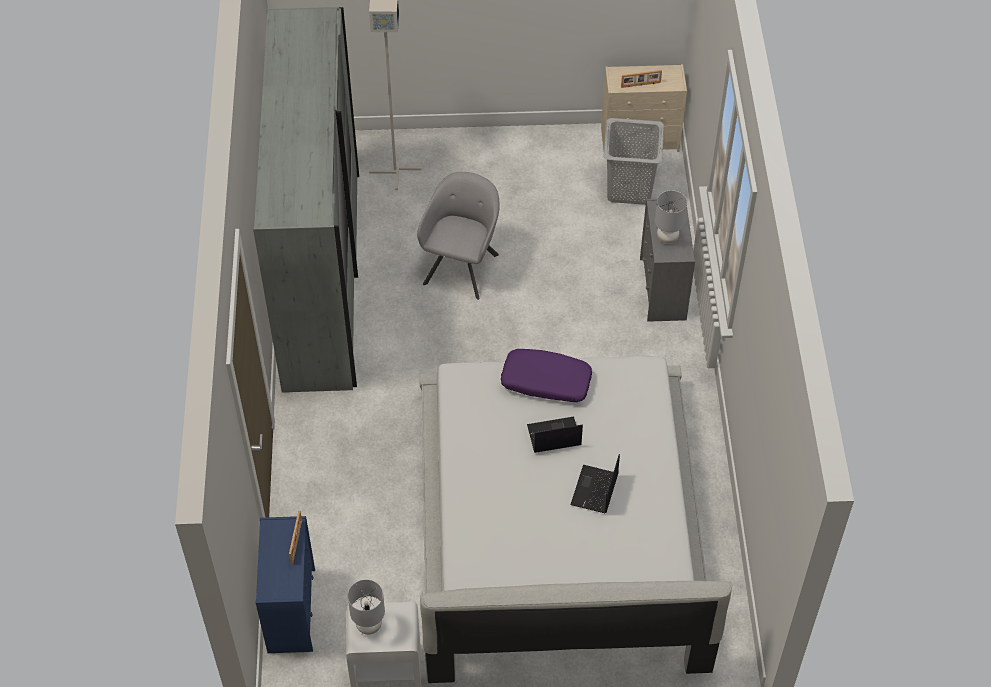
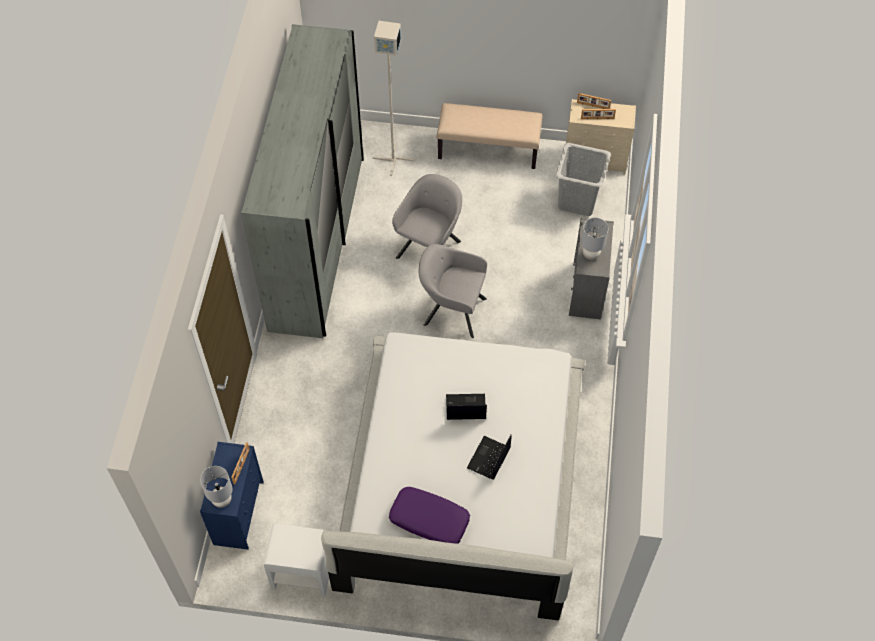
camera: 10 degrees right, 5 degrees up
(369, 625) = (286, 543): grey table lamp -> grey table lamp (222, 499)
(504, 335) = (451, 310): none -> grey armchair
(509, 144) = (488, 149): none -> beige bench
(545, 382) = (468, 361): purple pillow -> purple pillow (429, 520)
(632, 71) = (593, 106): none -> picture frame

